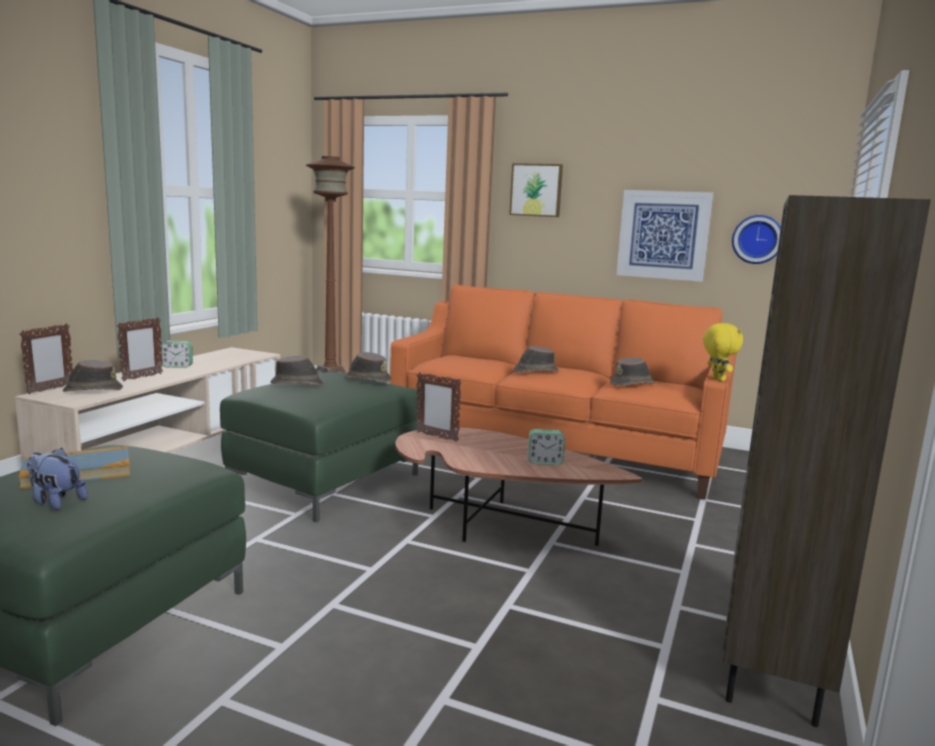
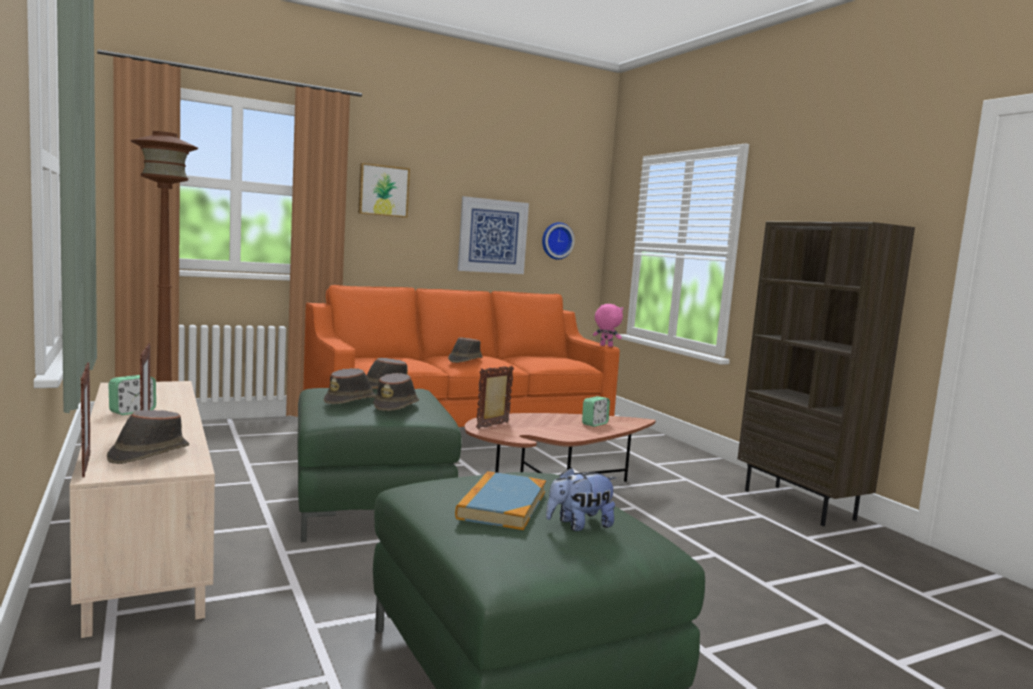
camera: 50 degrees left, 5 degrees down
(436, 437) = (493, 425): picture frame -> picture frame turned 150 degrees clockwise
(632, 384) = (543, 359): brown hat -> brown hat (397, 406)
(717, 379) = (605, 346): yellow plush toy -> pink plush toy

